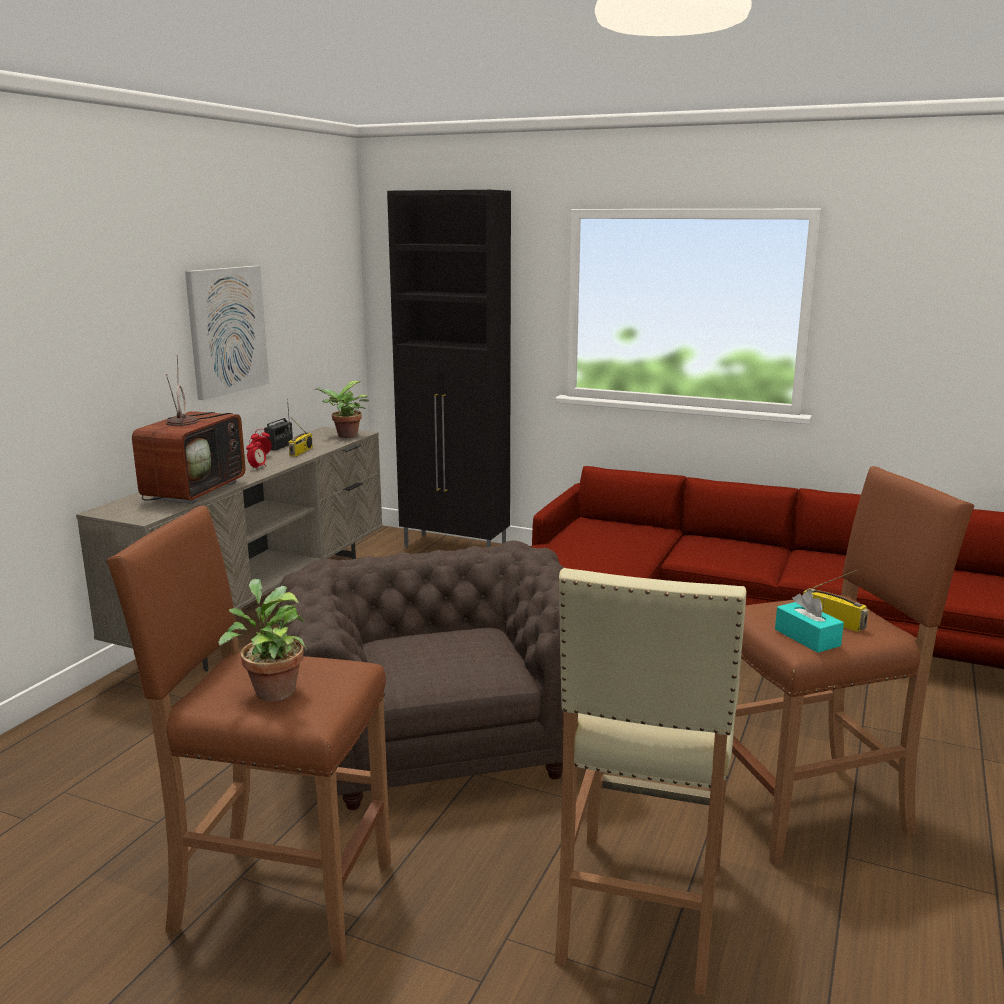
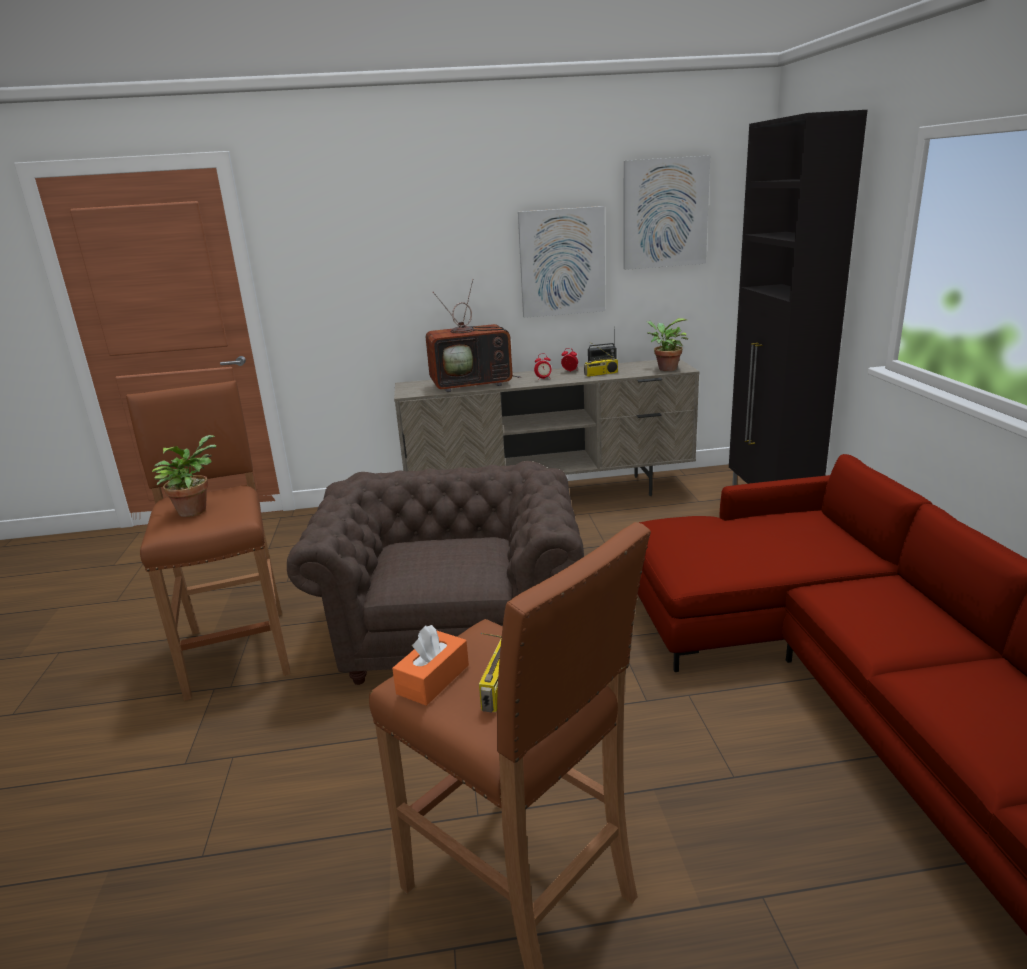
camera: 60 degrees right, 5 degrees up
(299, 274) = (664, 213): none -> picture
(440, 739) = (454, 629): brown armchair -> brown armchair turned 45 degrees counterclockwise
(640, 911) = (291, 816): beige stool -> none
(807, 637) = (433, 679): turquoise tissue box -> orange tissue box

